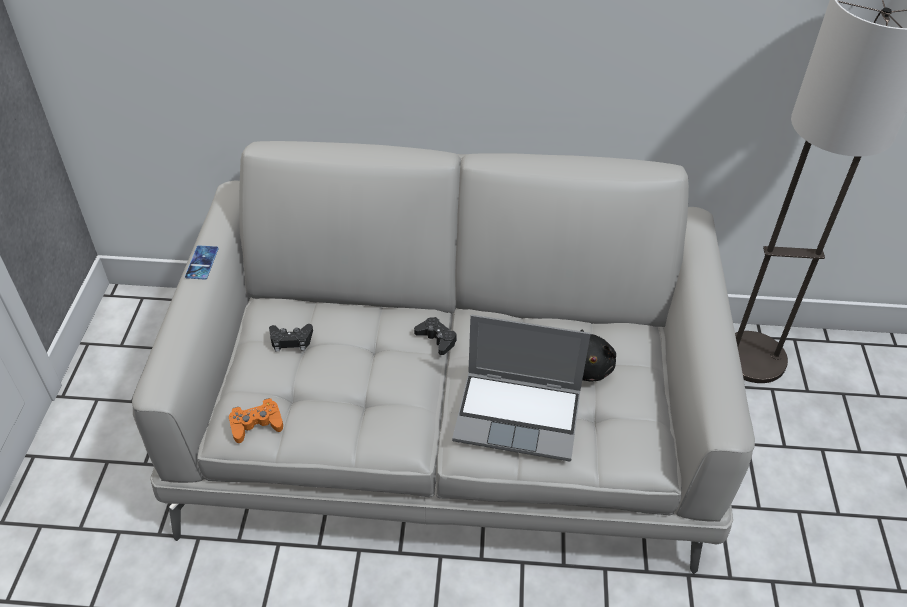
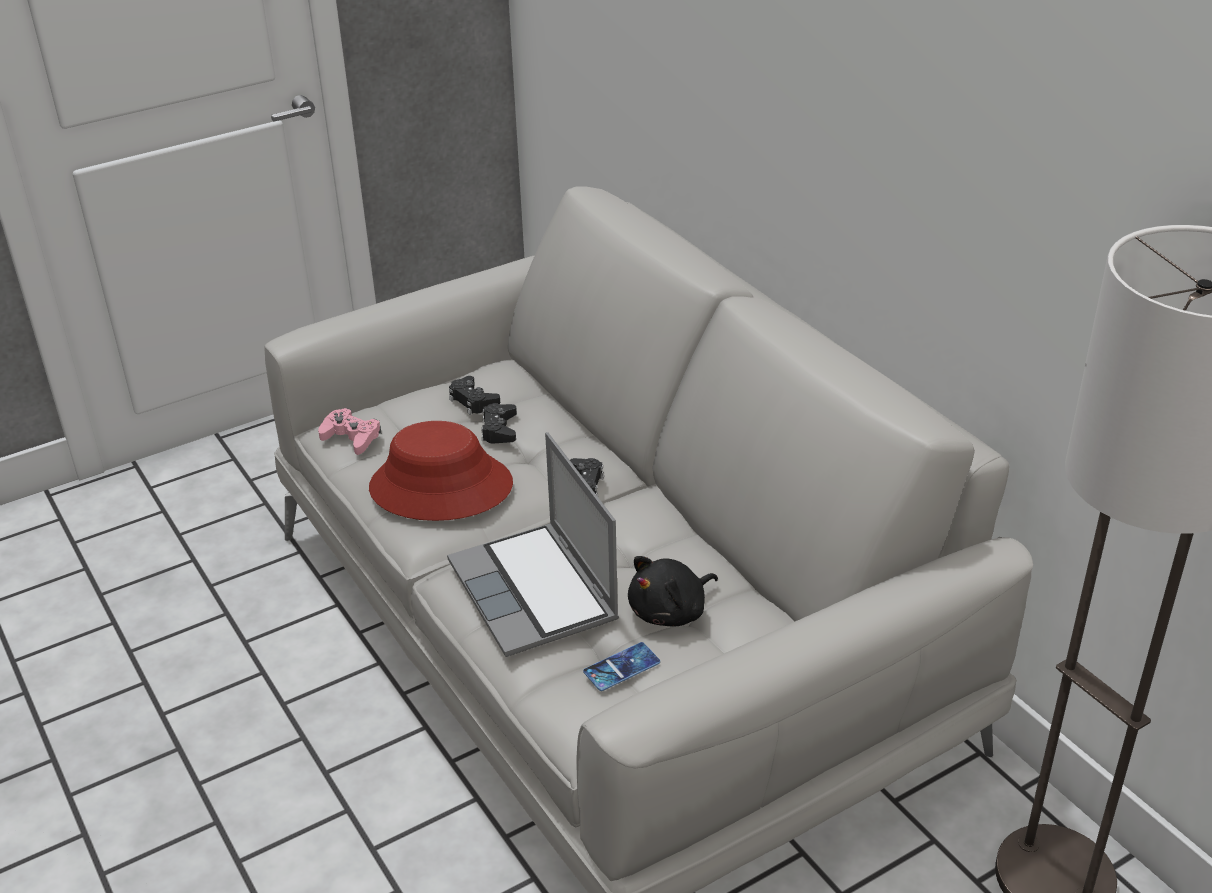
camera: 55 degrees right, 10 degrees down
(202, 263) = (467, 280): phone -> phone (621, 667)
(256, 424) = (351, 437): orange game controller -> pink game controller
(337, 345) = (499, 429): none -> black game controller
(368, 406) = (440, 487): none -> red hat

